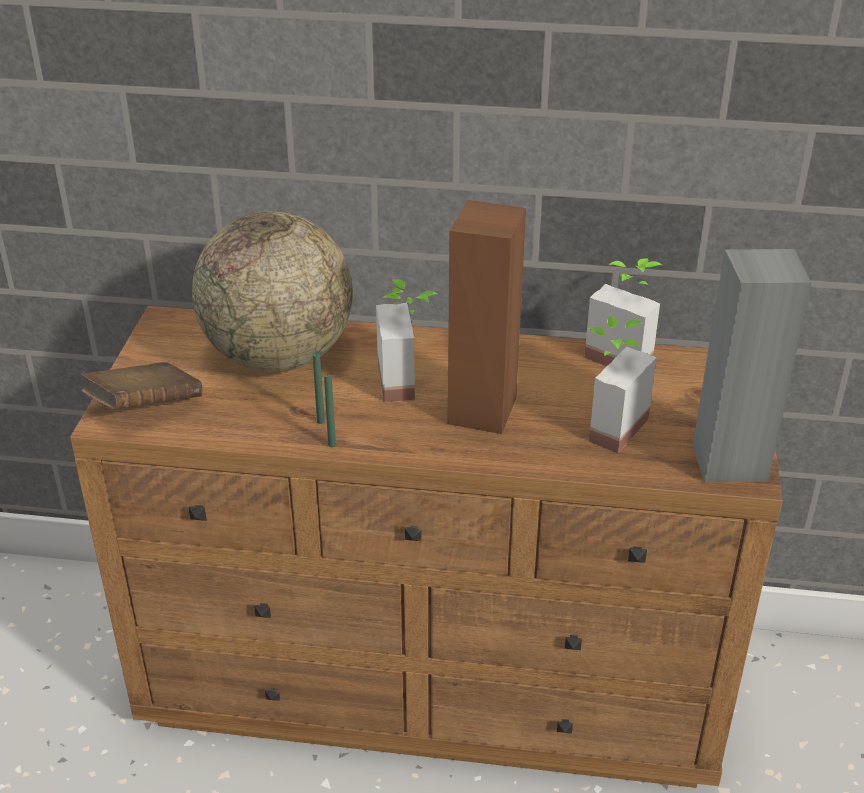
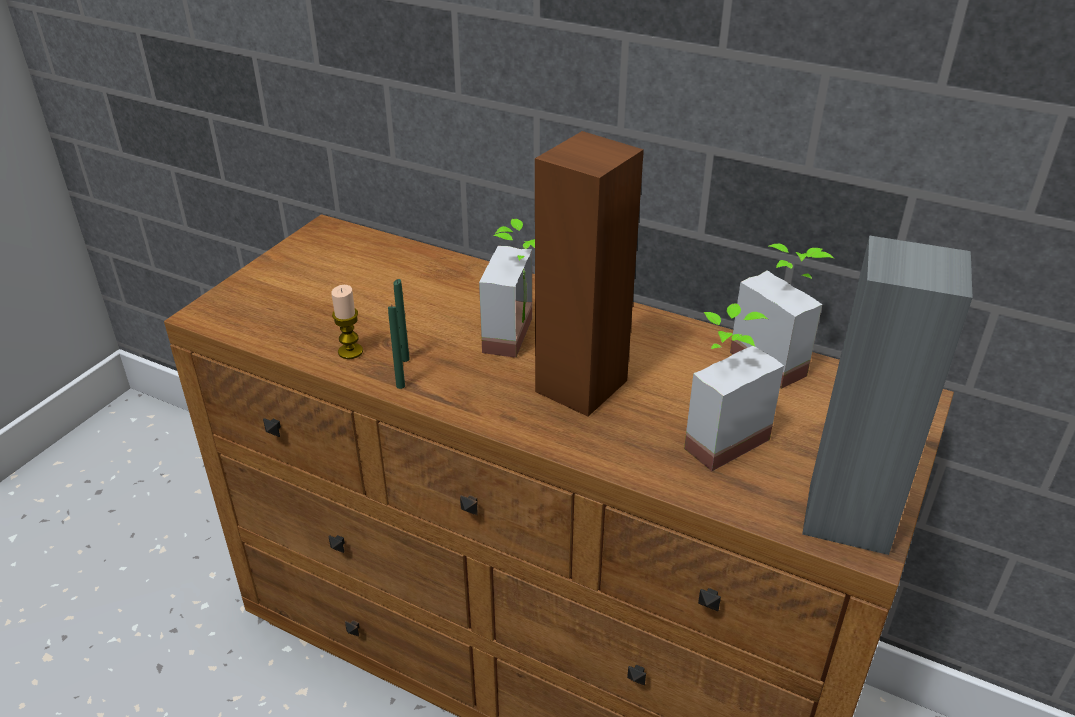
camera: 20 degrees right, 0 degrees up
(145, 408) = (249, 308): brown book -> none
(267, 426) = (350, 351): none -> candle
(279, 357) = (407, 285): globe -> none

